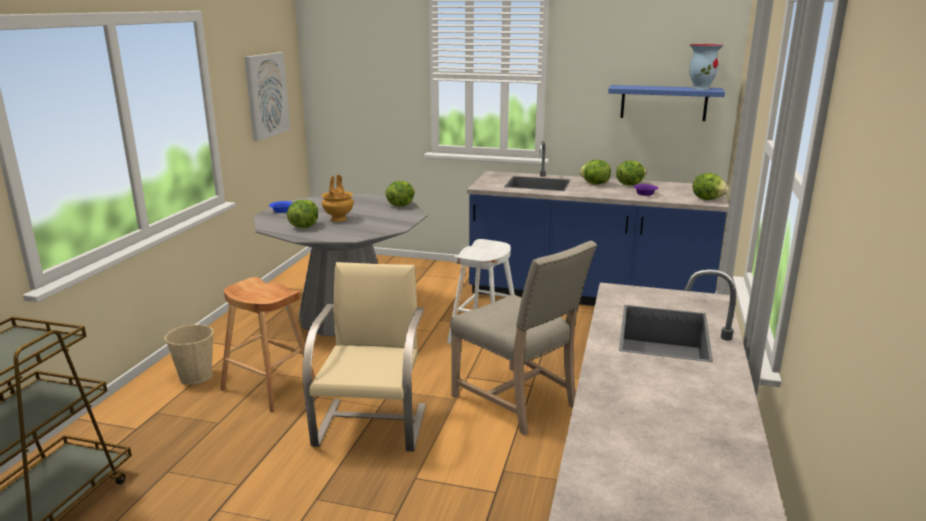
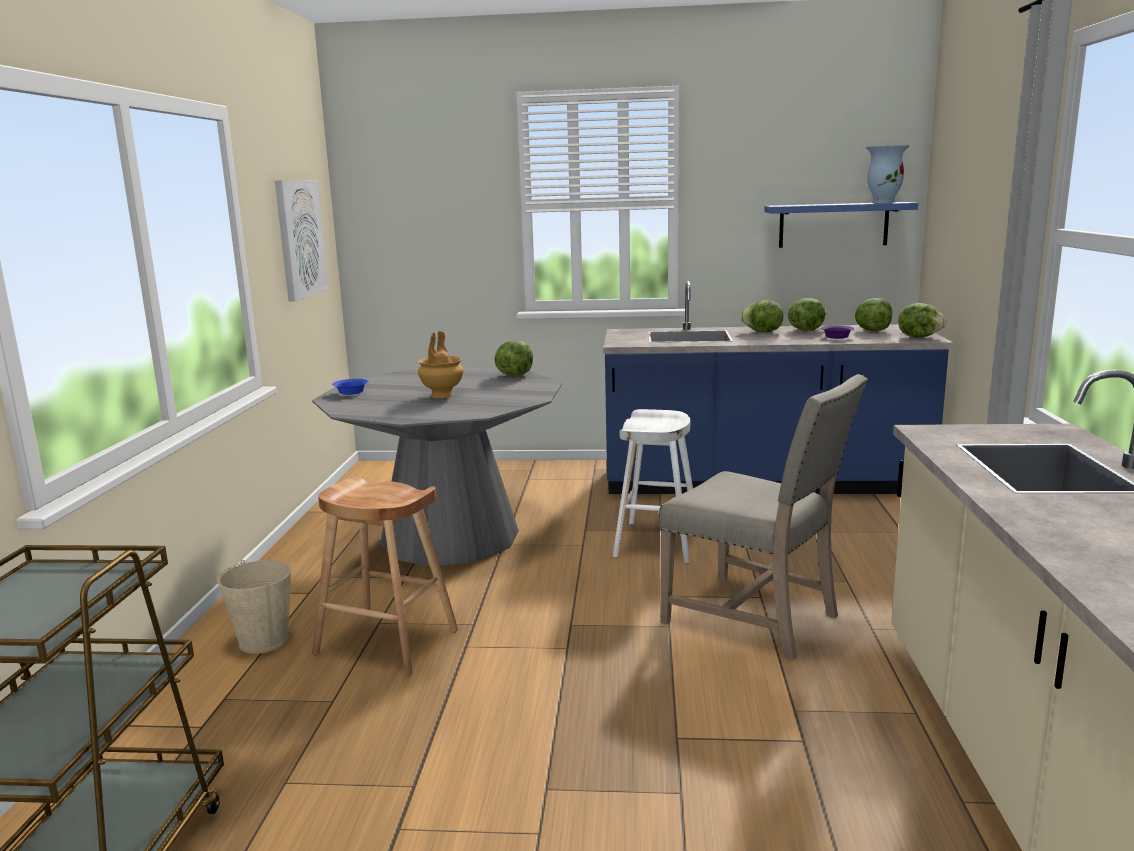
camera: 10 degrees left, 5 degrees down
(304, 226) = (399, 406): lettuce -> lettuce (872, 330)
(372, 424) = (570, 673): beige chair -> none

